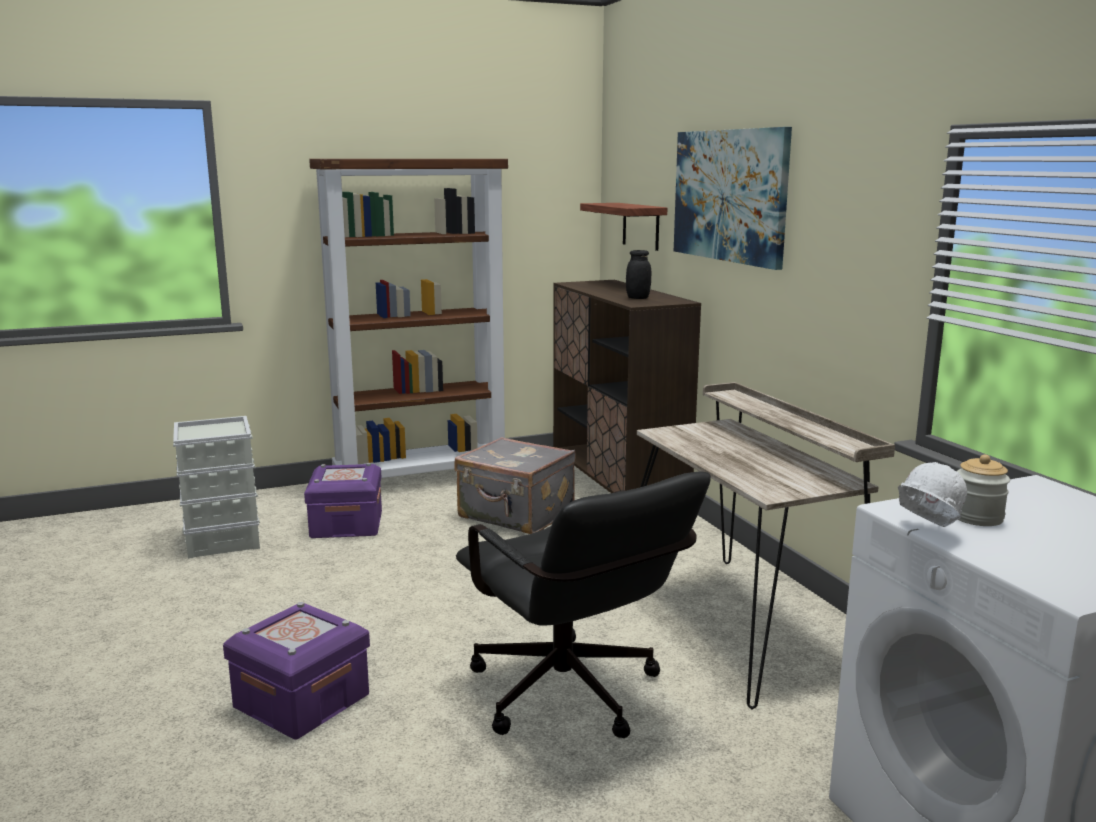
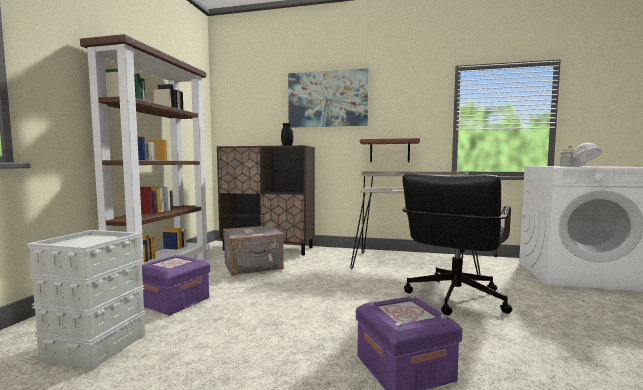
camera: 55 degrees left, 10 degrees down
(573, 699) = (453, 300): black office chair -> black office chair turned 120 degrees clockwise
(641, 226) = (253, 119): shelf -> shelf (389, 151)

